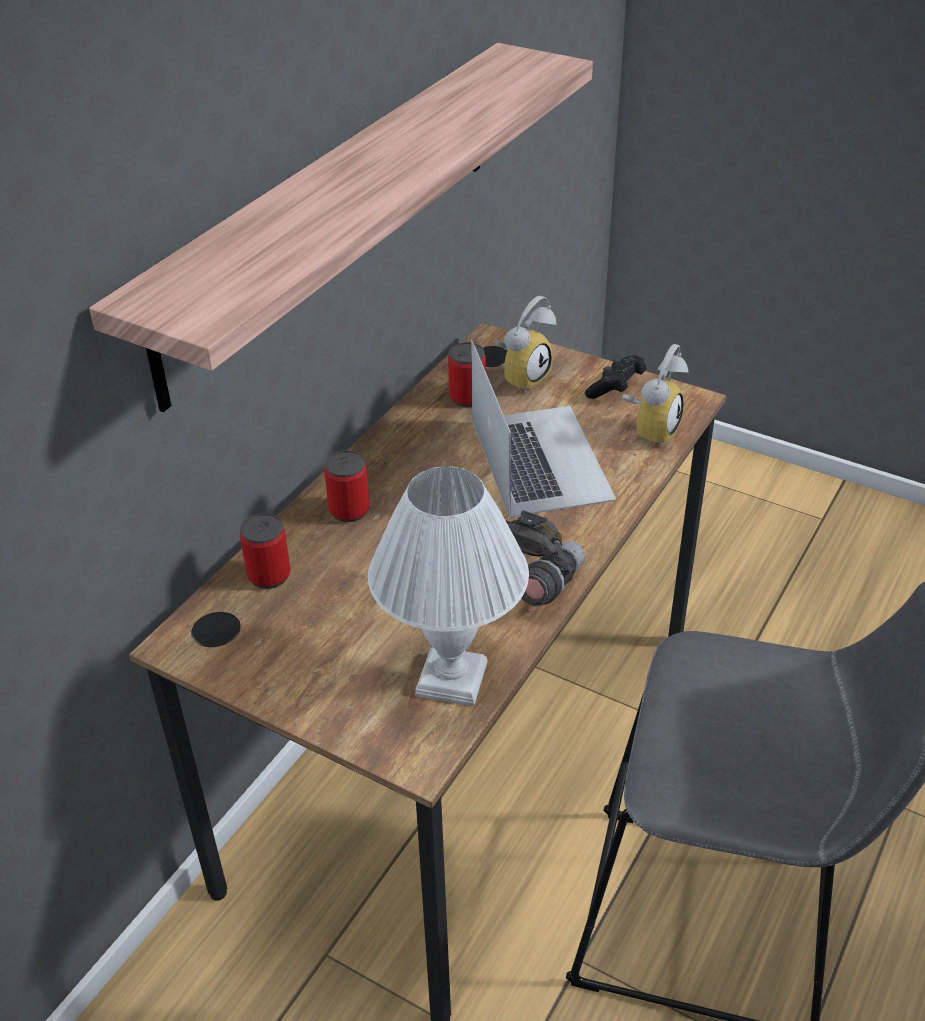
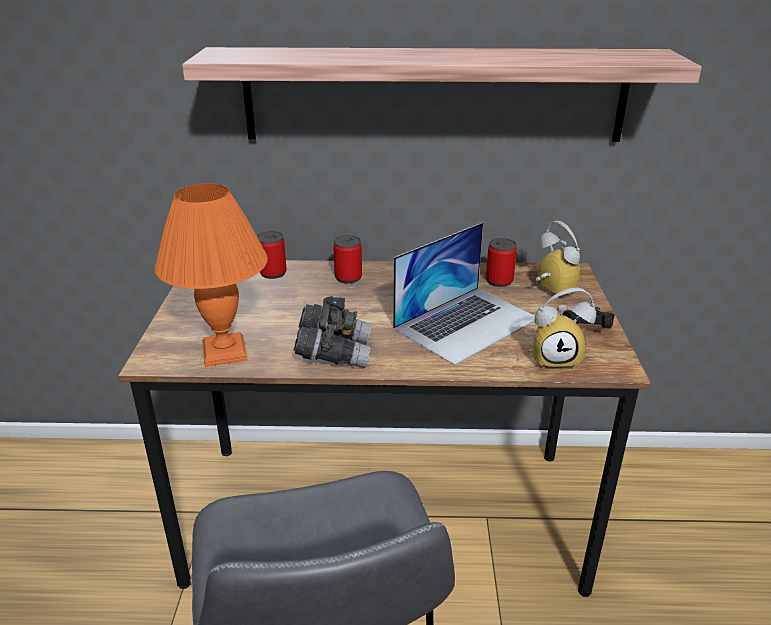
camera: 60 degrees right, 10 degrees down
(452, 680) = (223, 353): white table lamp -> orange table lamp
(522, 377) = (548, 292): alarm clock -> alarm clock turned 135 degrees counterclockwise

